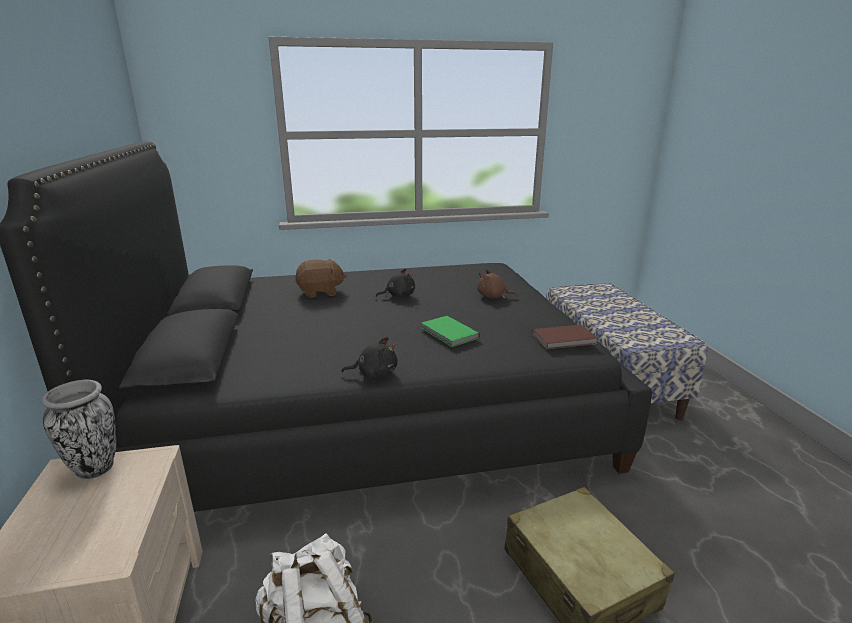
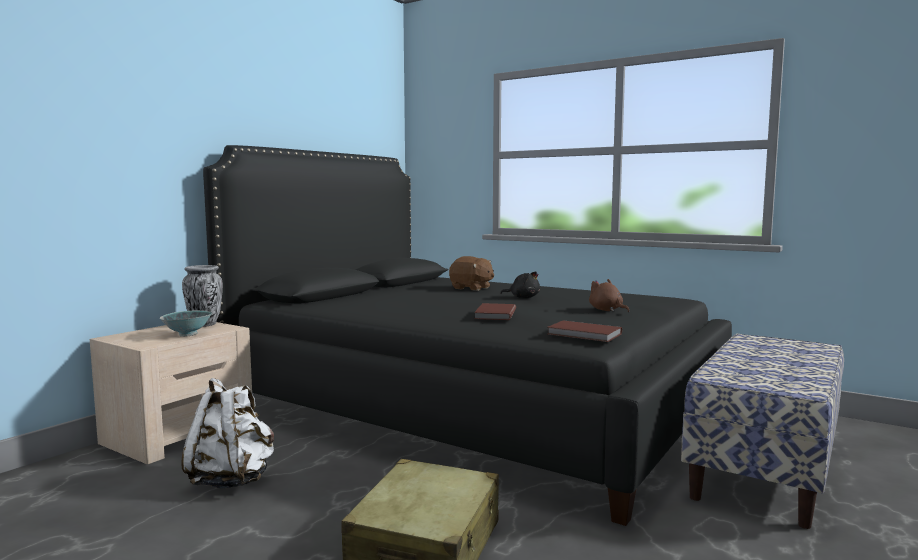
camera: 45 degrees right, 15 degrees down
(123, 501) = (188, 334): none -> bowl
(374, 373) = (390, 319): black plush toy -> none
(449, 333) = (494, 314): green book -> brown book

